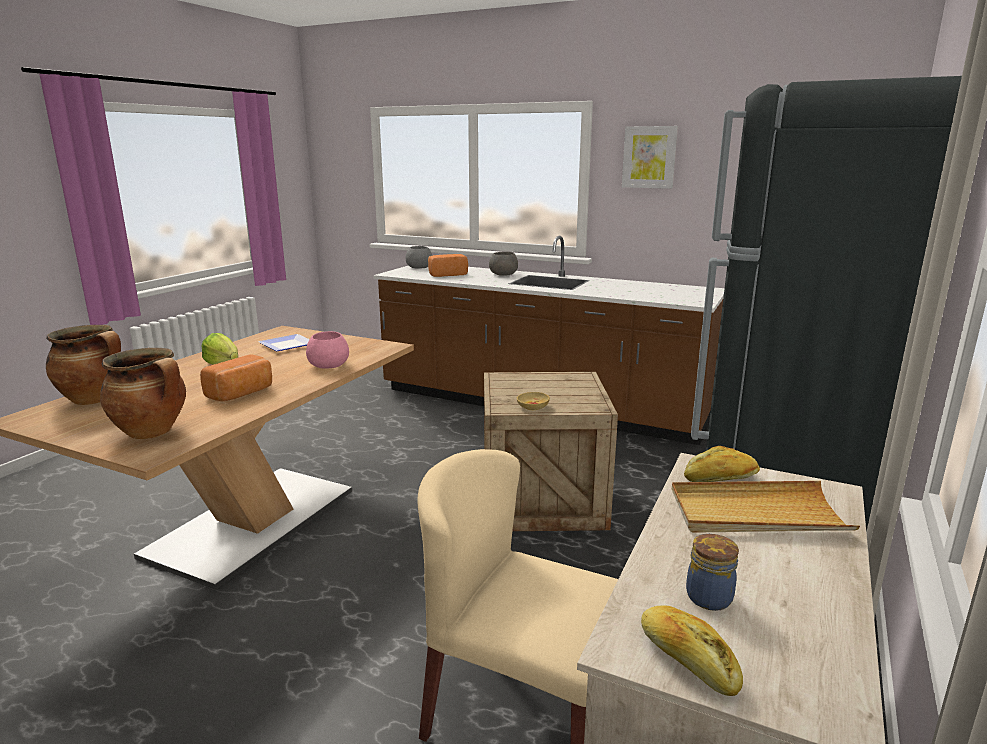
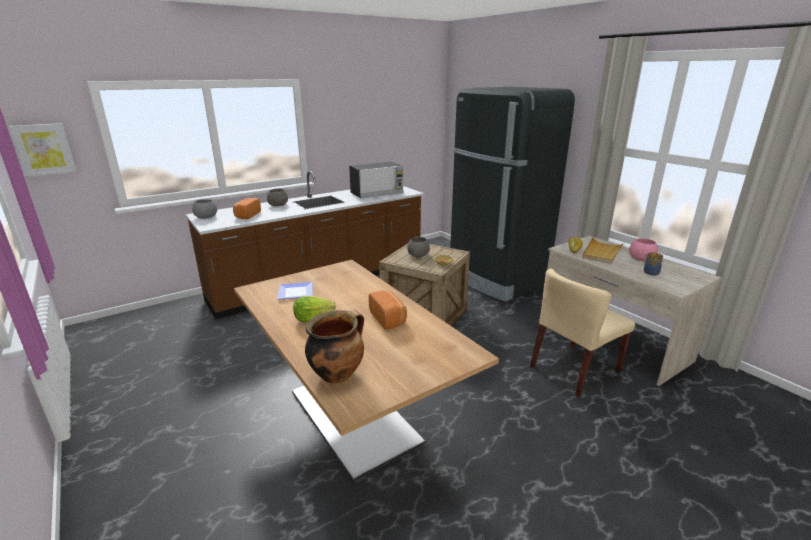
camera: 60 degrees left, 5 degrees up
(153, 432) = (435, 352): cooking pot -> none
(328, 365) = (363, 286): pink bowl -> pink bowl (640, 258)
(541, 386) = (418, 255): none -> grey bowl
(646, 292) = (377, 193): none -> microwave
(649, 157) = (338, 114): picture -> picture (44, 149)
(687, 660) = (682, 284): bread -> none

